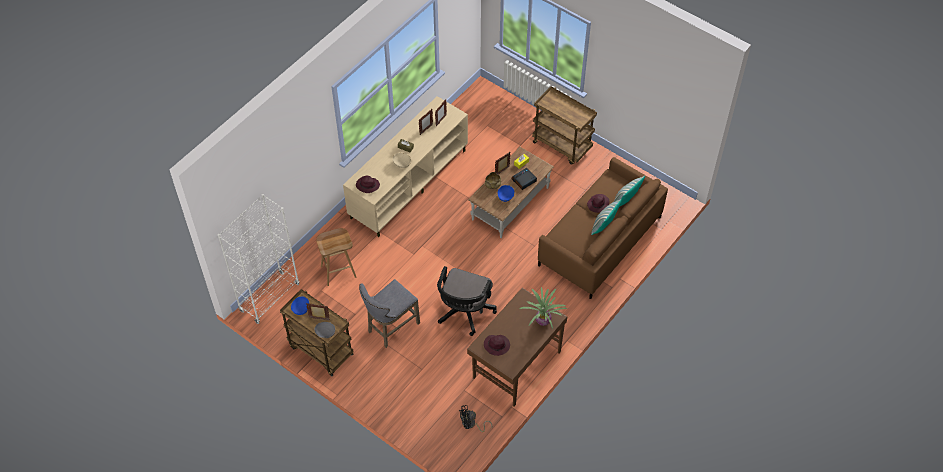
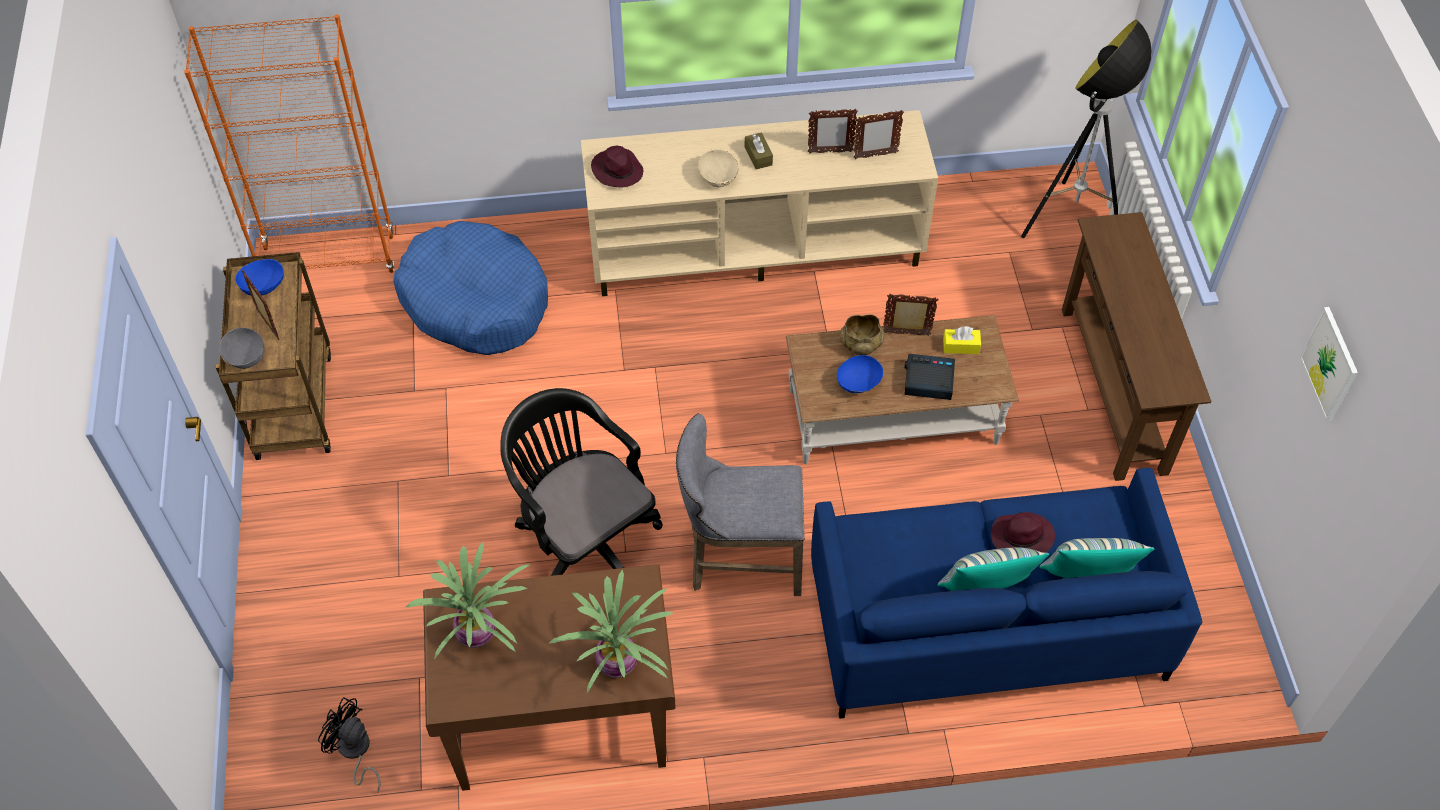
camera: 45 degrees right, 0 degrees up
(269, 297) = (329, 259): white bookcase -> orange bookcase
(338, 271) = (475, 301): brown stool -> blue dog bed
(390, 328) = (437, 461): grey stool -> grey stool (739, 561)
(464, 313) = (584, 540): black office chair -> black office chair turned 75 degrees clockwise
(495, 102) = (1071, 223): none -> floor lamp
(497, 345) = (478, 633): purple hat -> potted plant
(562, 145) = (1114, 389): brown cart -> brown console table
(599, 241) = (985, 622): brown sofa -> blue sofa
(656, 88) = (1330, 364): none -> picture

